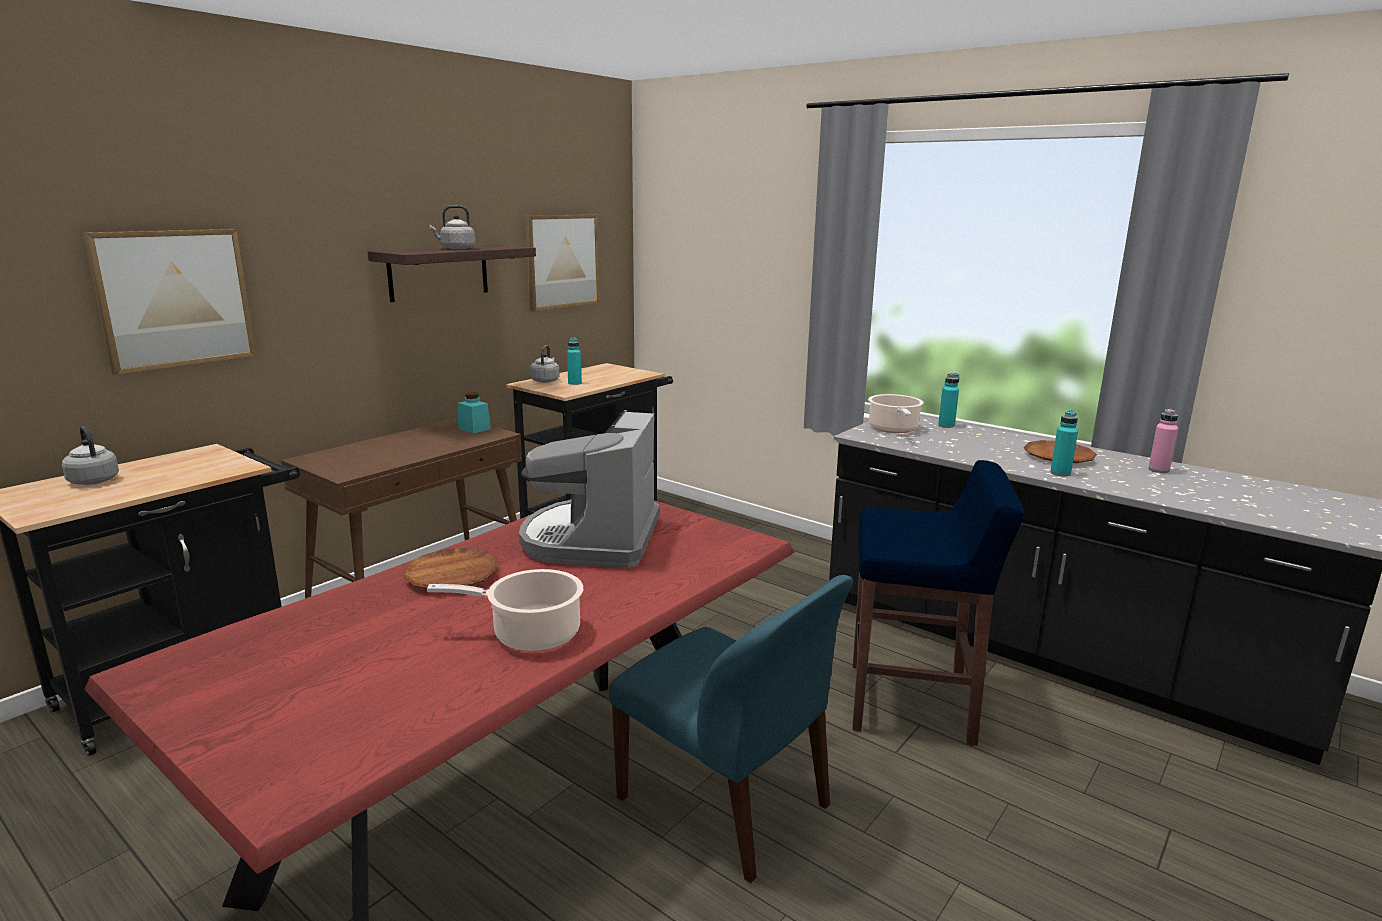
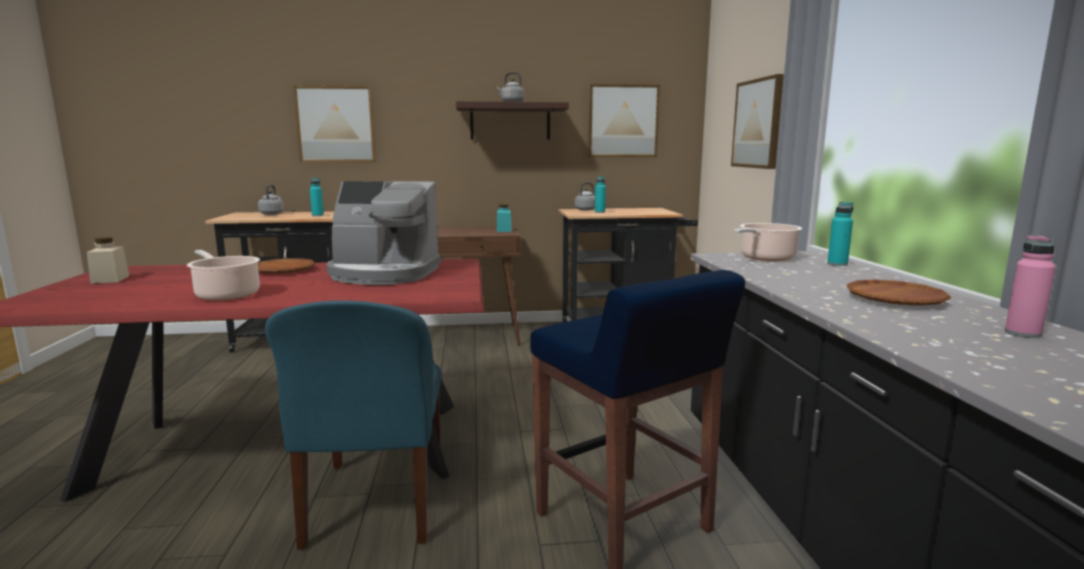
camera: 45 degrees right, 5 degrees down
(238, 688) = (110, 279): none -> beige jar
(592, 540) = (384, 274): coffee machine -> coffee machine turned 135 degrees counterclockwise
(750, 273) = (758, 124): none -> picture
(1060, 473) = (842, 307): turquoise bottle -> turquoise bottle (317, 215)

